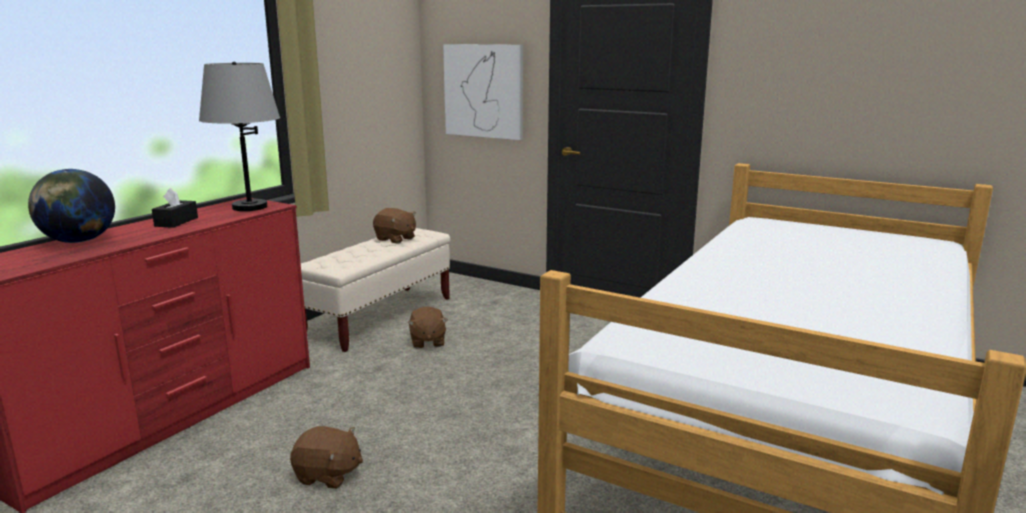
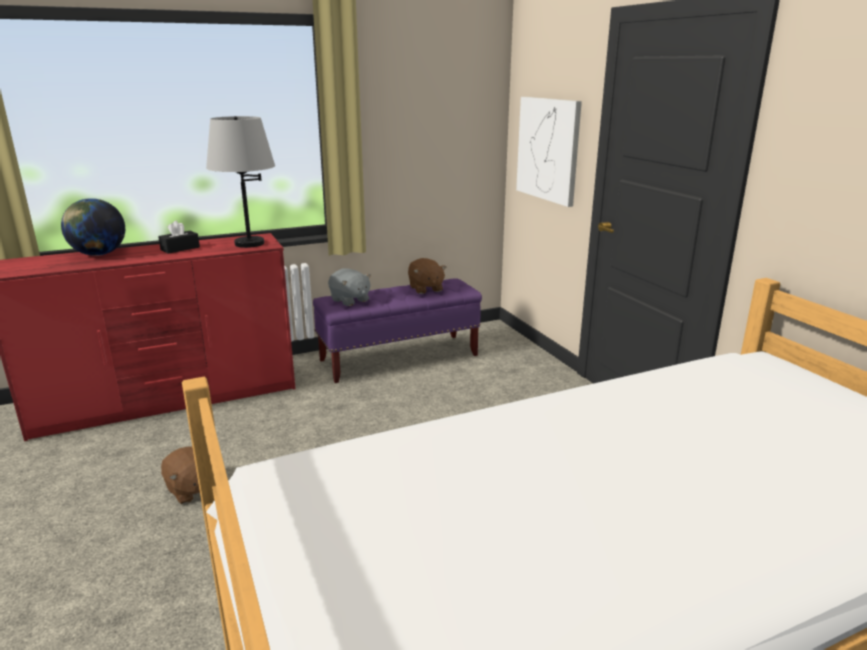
camera: 35 degrees right, 5 degrees up
(338, 260) = (350, 300): none -> grey plush toy
(379, 317) = (399, 358): beige bench -> purple bench
(427, 342) = (406, 394): brown plush toy -> none

